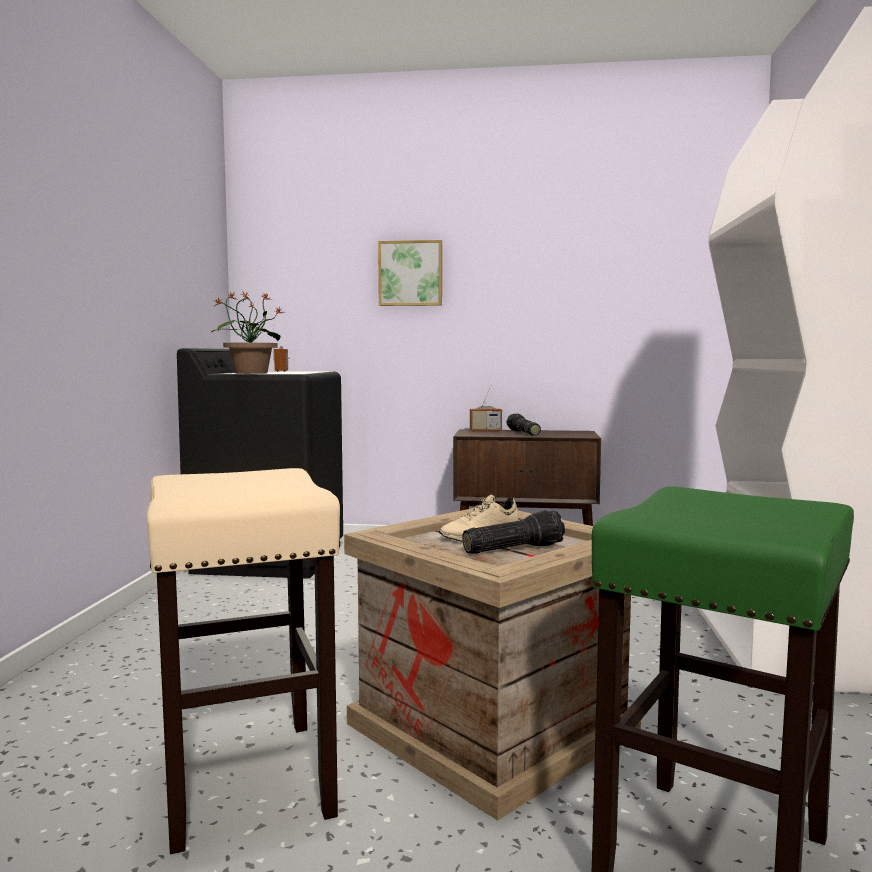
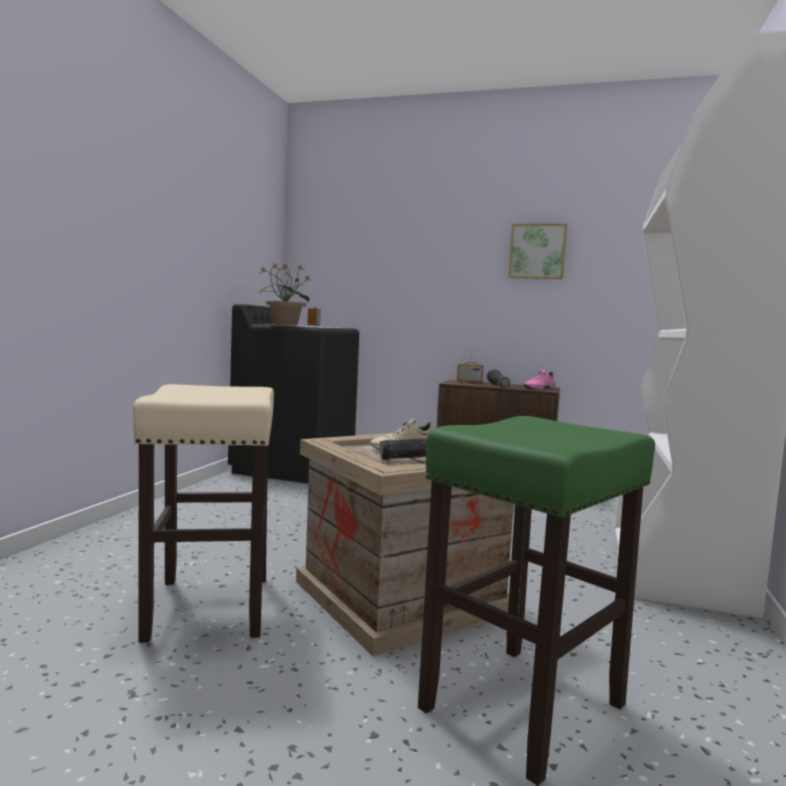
camera: 10 degrees right, 0 degrees up
(410, 273) = (419, 254): picture -> picture (537, 251)
(574, 434) = (539, 388): none -> pink shoe

